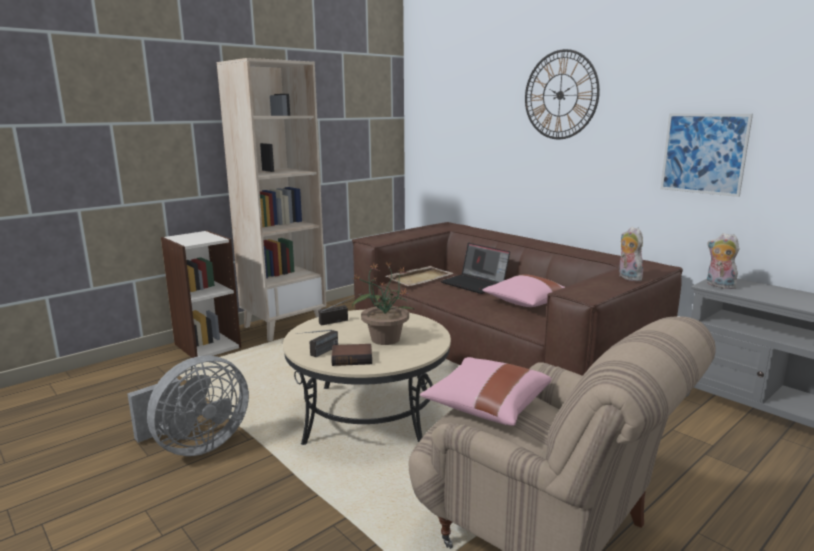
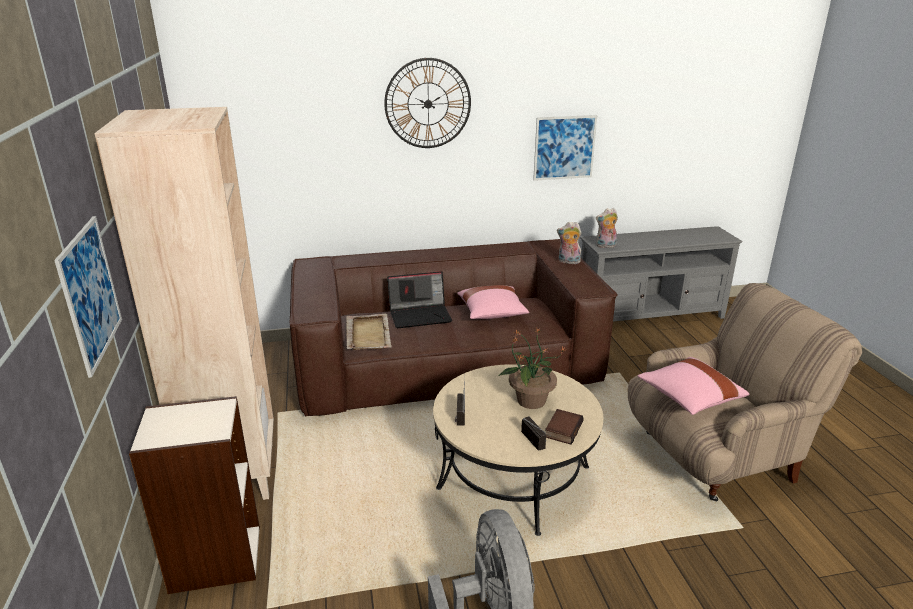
camera: 60 degrees left, 10 degrees up
(169, 140) = (90, 293): none -> picture

